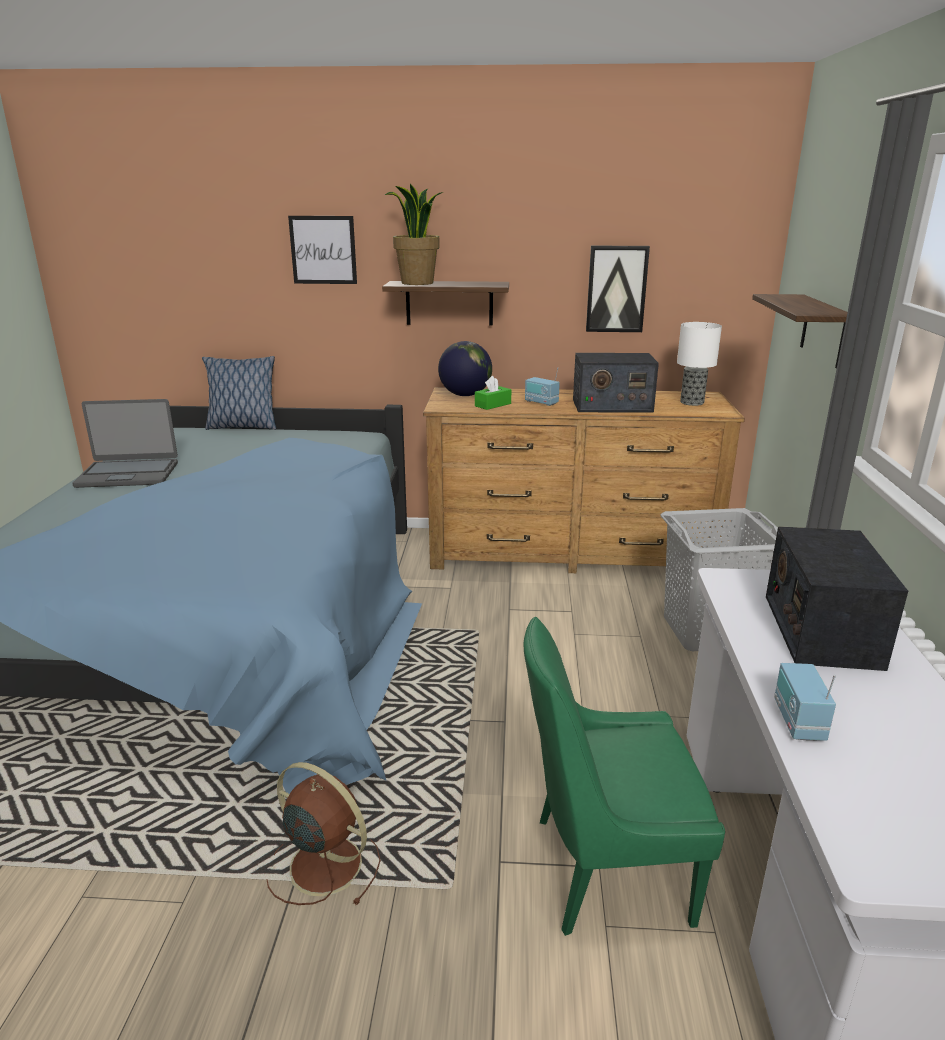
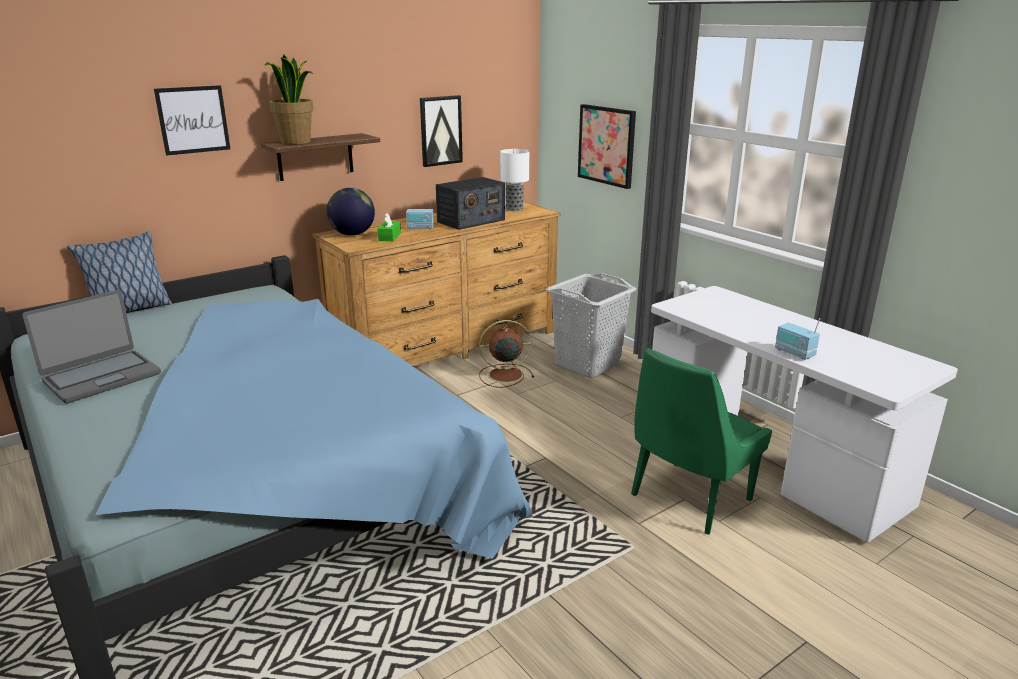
camera: 40 degrees left, 0 degrees up
(323, 864) = (552, 578): brown fan -> brown fan (503, 375)
(821, 630) = (744, 314): radio -> none
(823, 330) = (607, 145): shelf -> picture

